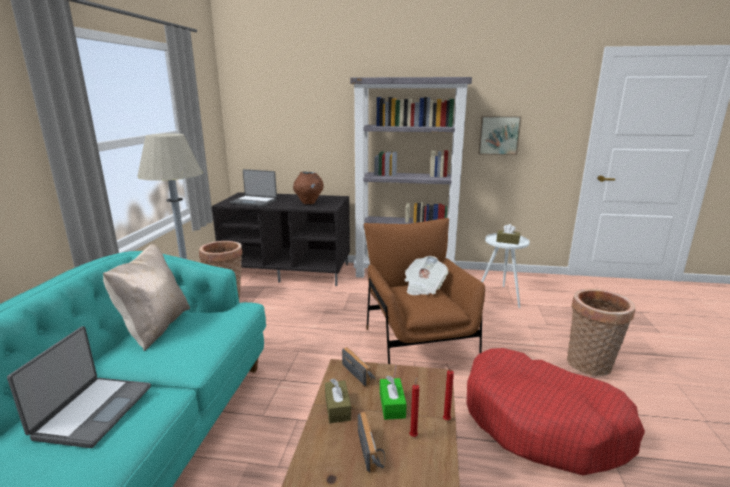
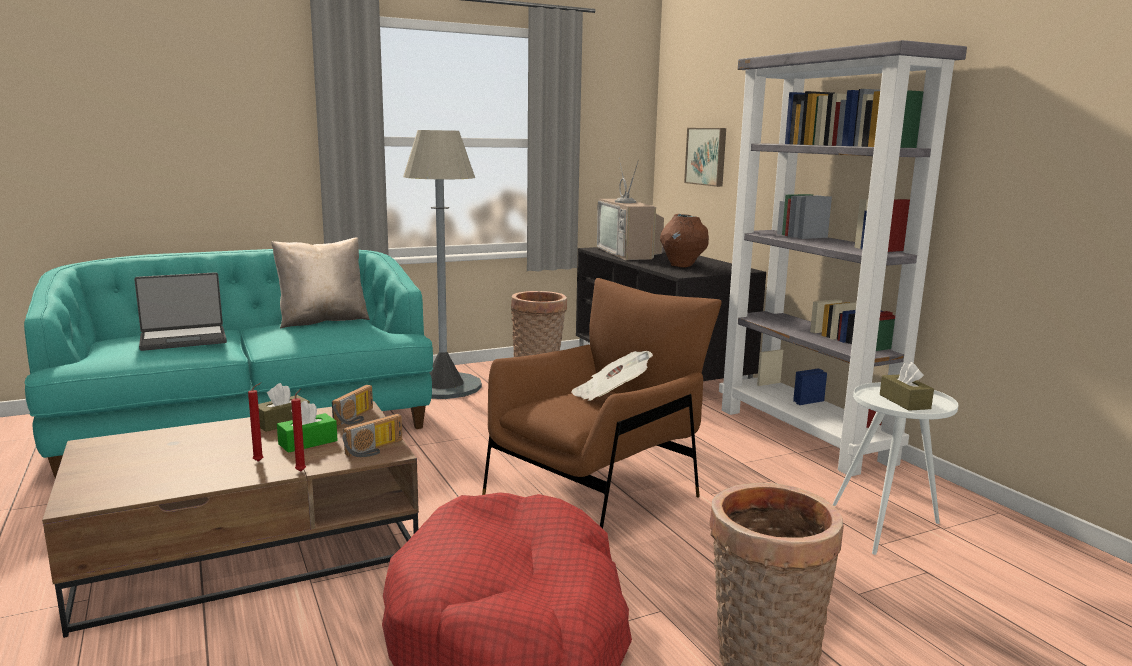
camera: 55 degrees right, 5 degrees down
(254, 202) = (629, 253): laptop -> television
(372, 451) = (222, 449): radio -> radio (375, 450)
(498, 135) = (1026, 174): picture -> picture (707, 156)

